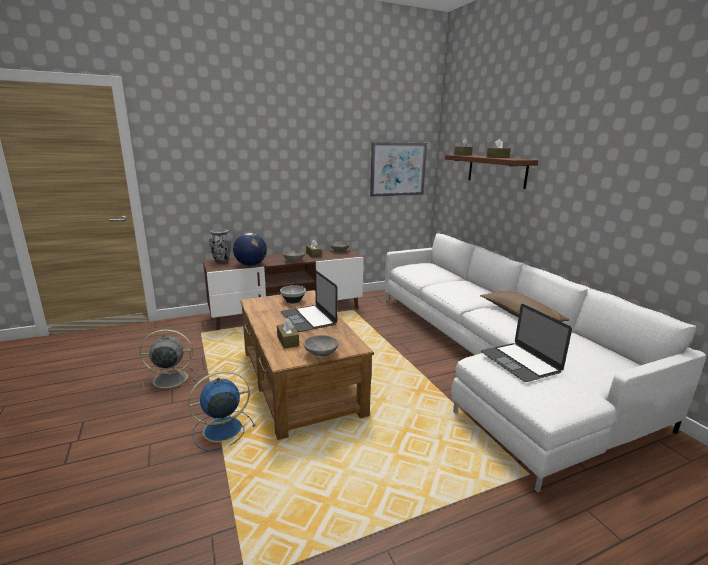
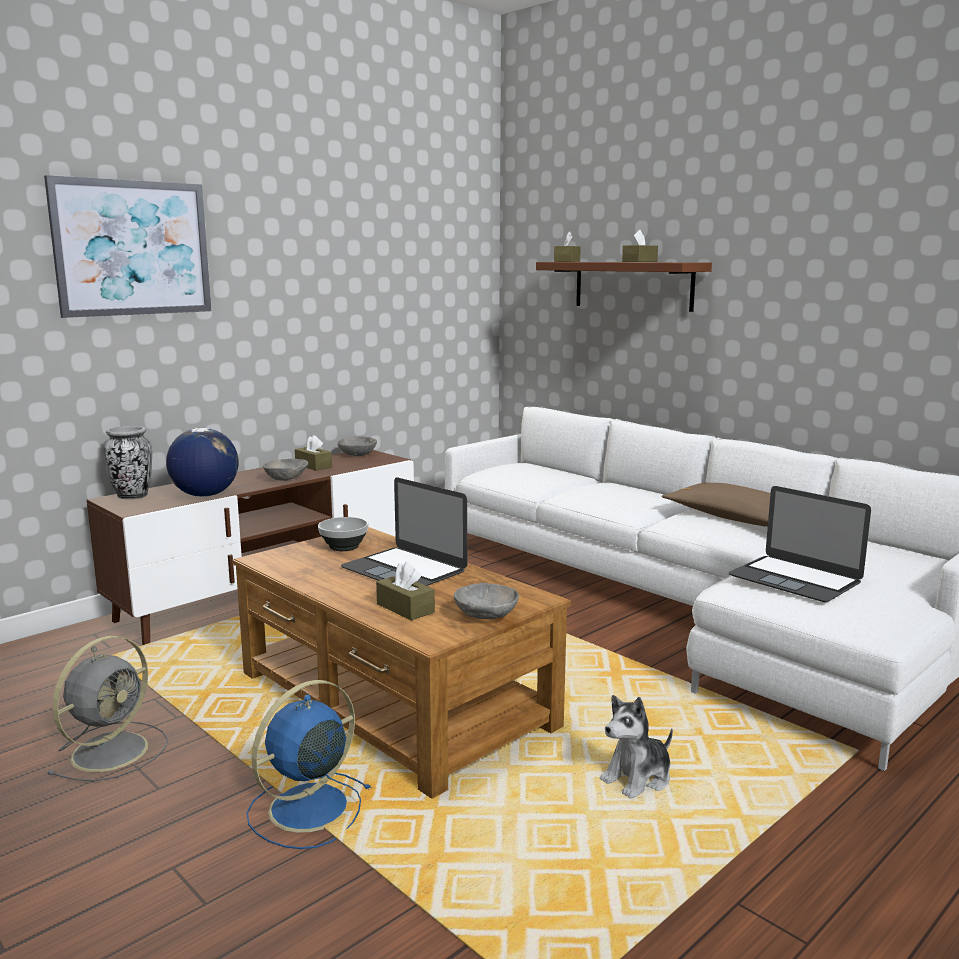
camera: 20 degrees left, 5 degrees down
(168, 379) = (112, 750): grey fan -> grey fan turned 150 degrees clockwise
(387, 457) = (638, 778): none -> plush toy
(398, 169) = (441, 293): picture -> picture (132, 248)

